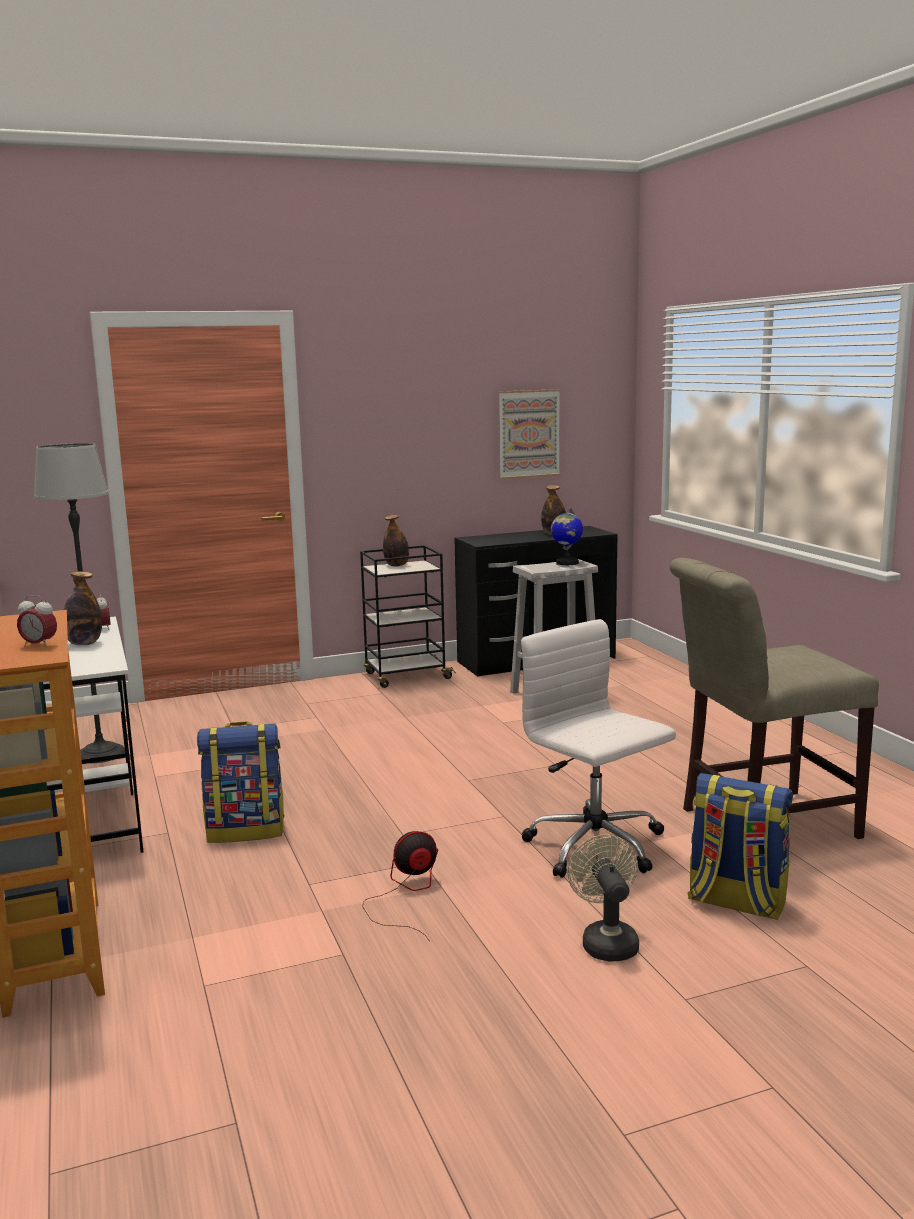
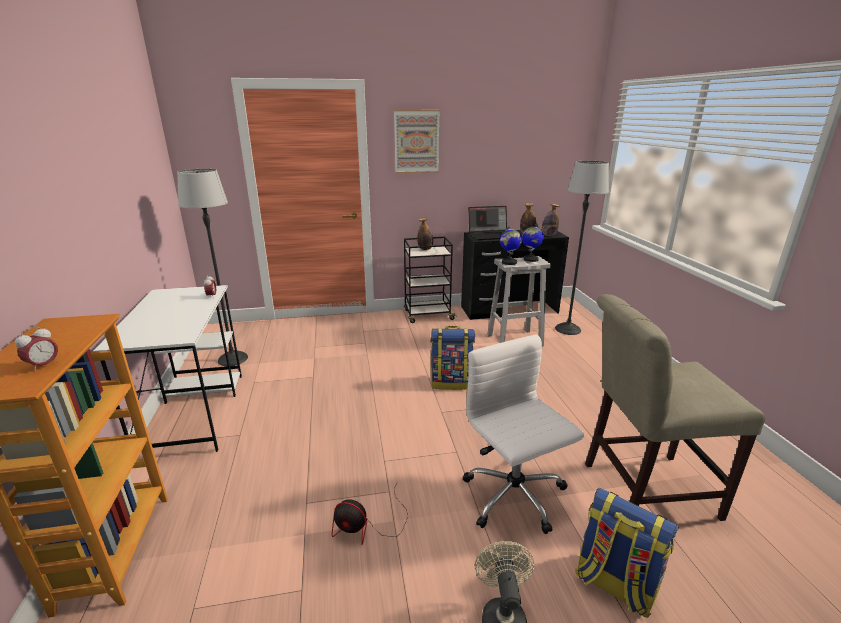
camera: 10 degrees right, 10 degrees up
(39, 645) = (44, 366): alarm clock -> alarm clock turned 90 degrees counterclockwise
(84, 644) = (188, 311): bottle -> bottle (548, 235)
(246, 830) = (287, 440): backpack -> backpack (451, 382)
(407, 894) = (368, 526): fan -> fan turned 150 degrees counterclockwise
(499, 538) = (491, 235): none -> laptop
(528, 434) = (518, 167): picture -> picture (416, 141)
(536, 568) = (509, 262): none -> globe
(633, 675) = (568, 329): none -> floor lamp

